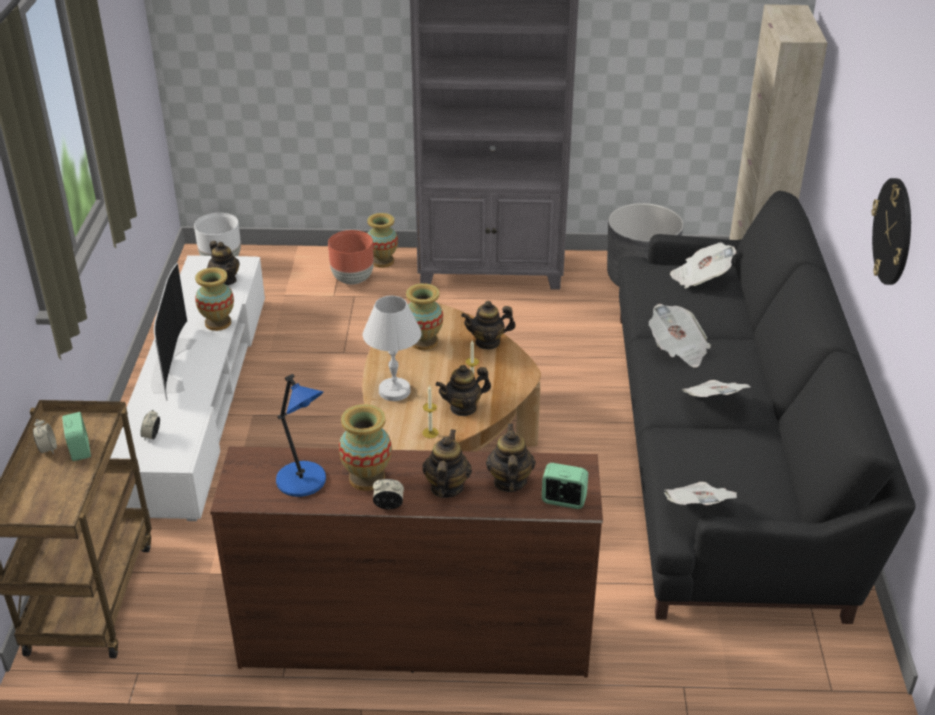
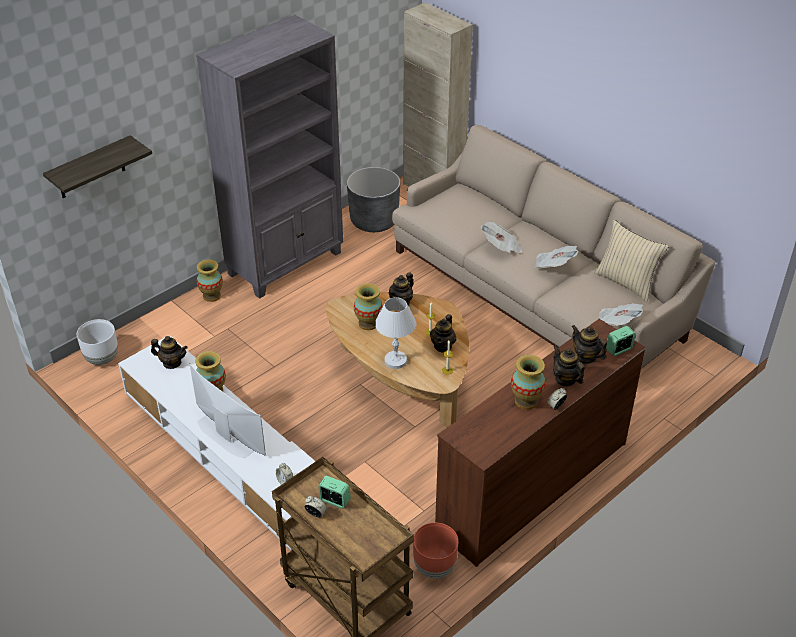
camera: 45 degrees left, 5 degrees up
(255, 30) = (90, 168): none -> shelf
(303, 481) = (501, 424): blue table lamp -> none
(353, 279) = (210, 318): brown planter -> brown planter (434, 567)
(700, 278) = (457, 200): newspaper -> none
(727, 449) = (538, 291): black sofa -> beige sofa
(782, 473) = (625, 282): none -> beige pillow
(893, 231) = (615, 123): wall clock -> none

